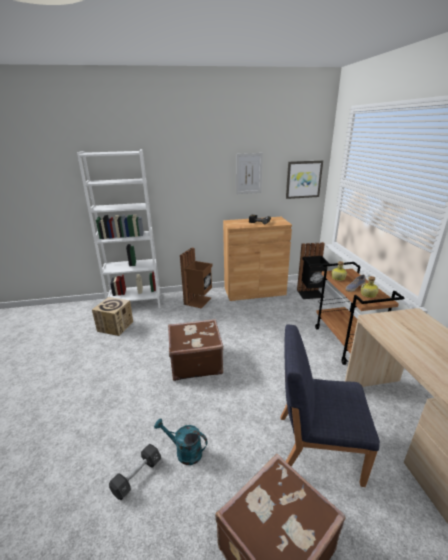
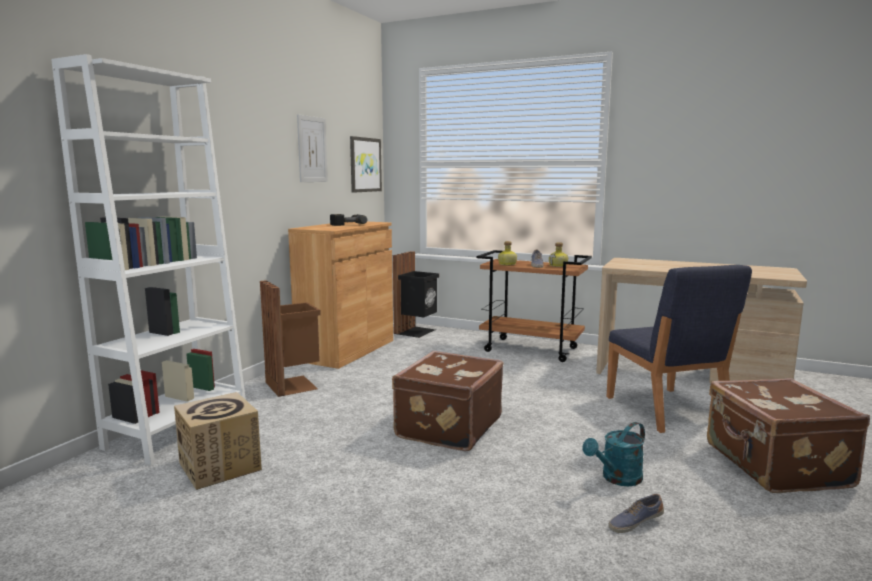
camera: 55 degrees left, 15 degrees down
(137, 476) = (635, 523): black dumbbell -> shoe
(316, 447) = (666, 410): blue chair -> blue chair turned 60 degrees counterclockwise

